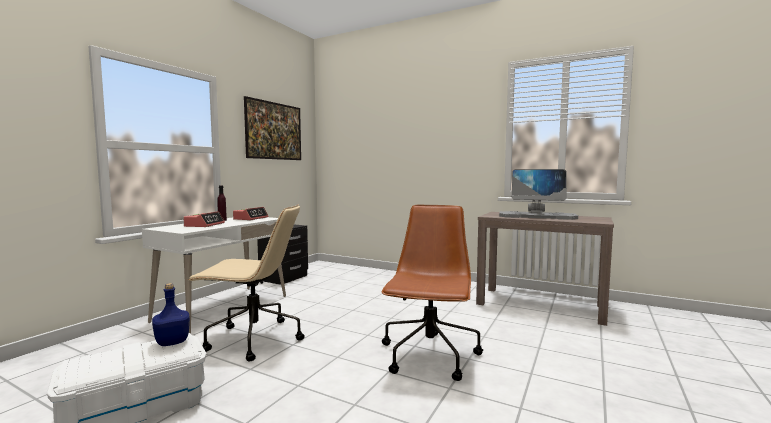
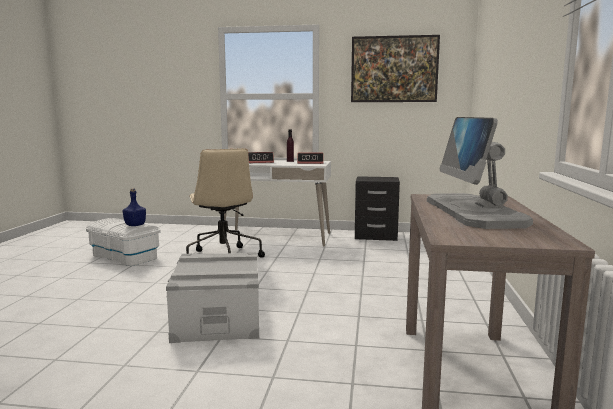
camera: 70 degrees right, 5 degrees up
(429, 357) = (218, 317): brown office chair -> grey storage box

